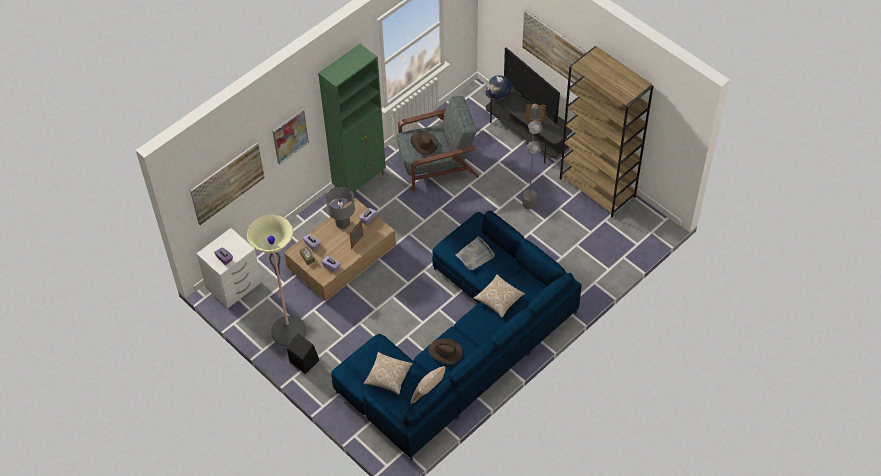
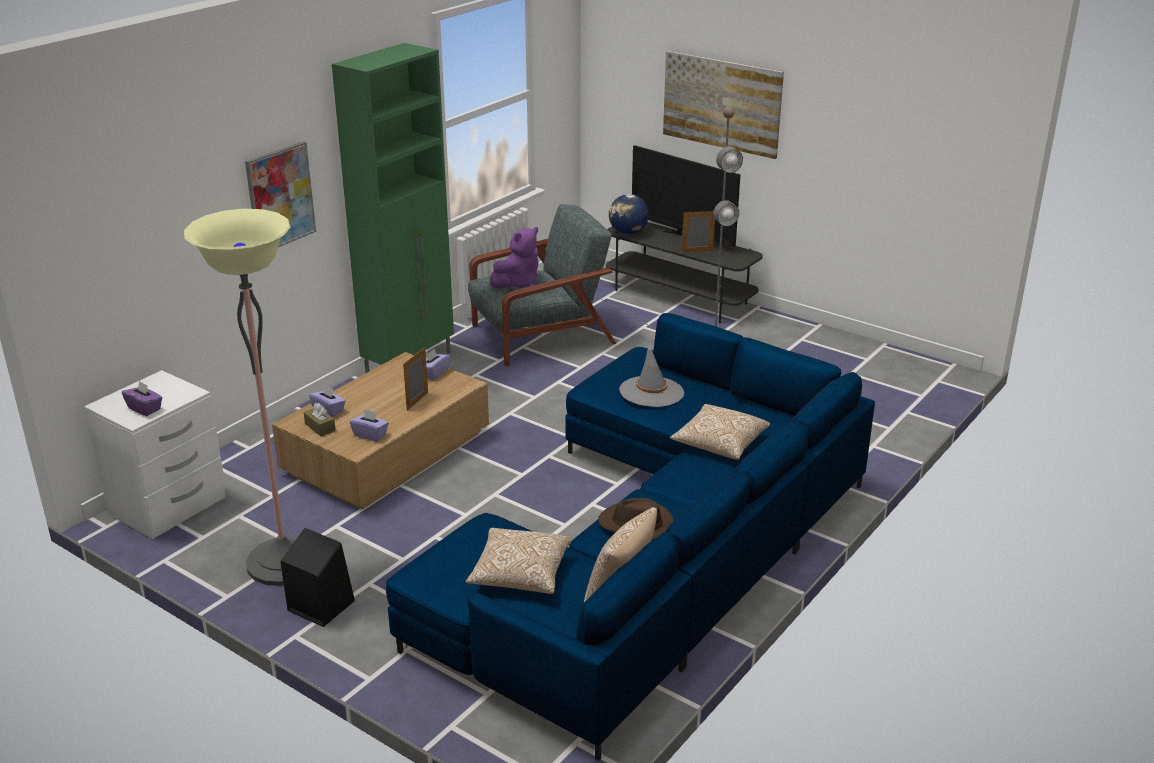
camera: 10 degrees left, 25 degrees down
(227, 183) = (152, 249): picture -> none
(342, 222) = (386, 381): grey table lamp -> none
(423, 144) = (518, 283): brown hat -> purple plush toy
(475, 255) = (651, 392): grey tray -> grey hat
(598, 188) = (820, 341): brown bookcase -> none

